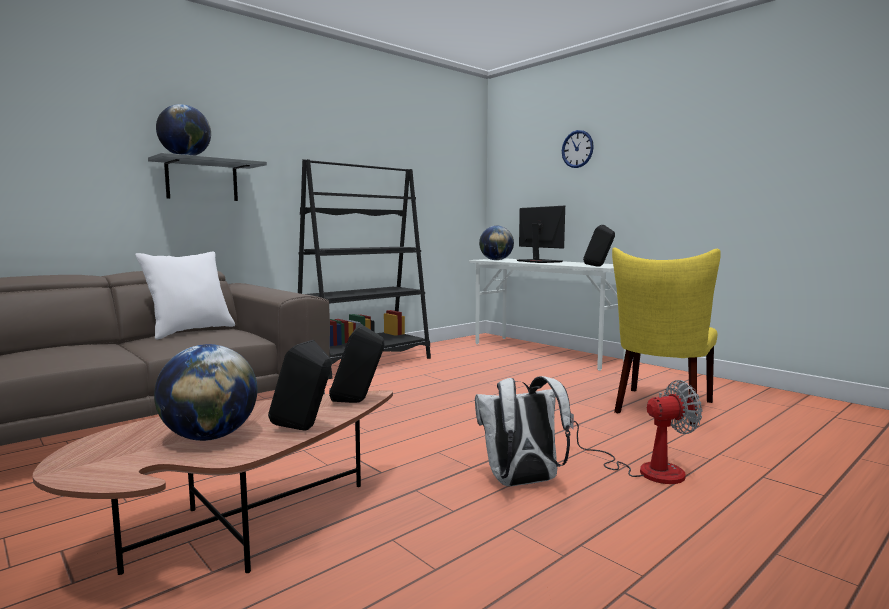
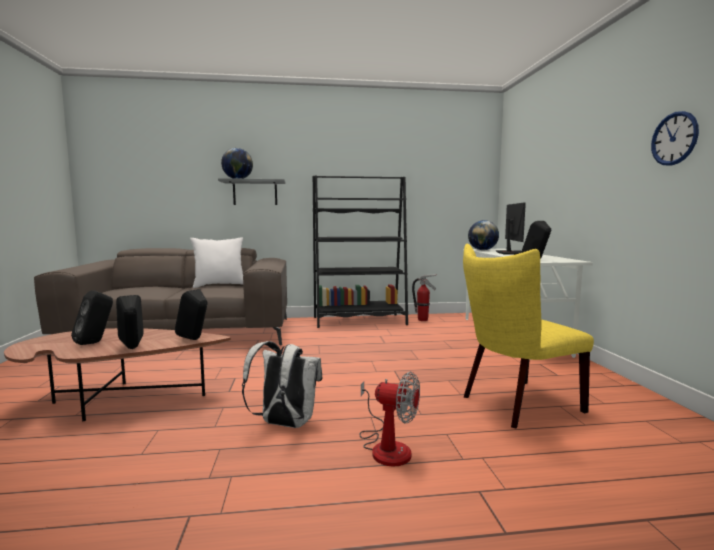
camera: 35 degrees right, 0 degrees up
(210, 437) = (95, 342): globe -> black speaker
(435, 350) = (423, 320): none -> fire extinguisher
(577, 149) = (554, 148): wall clock -> wall clock (674, 138)

